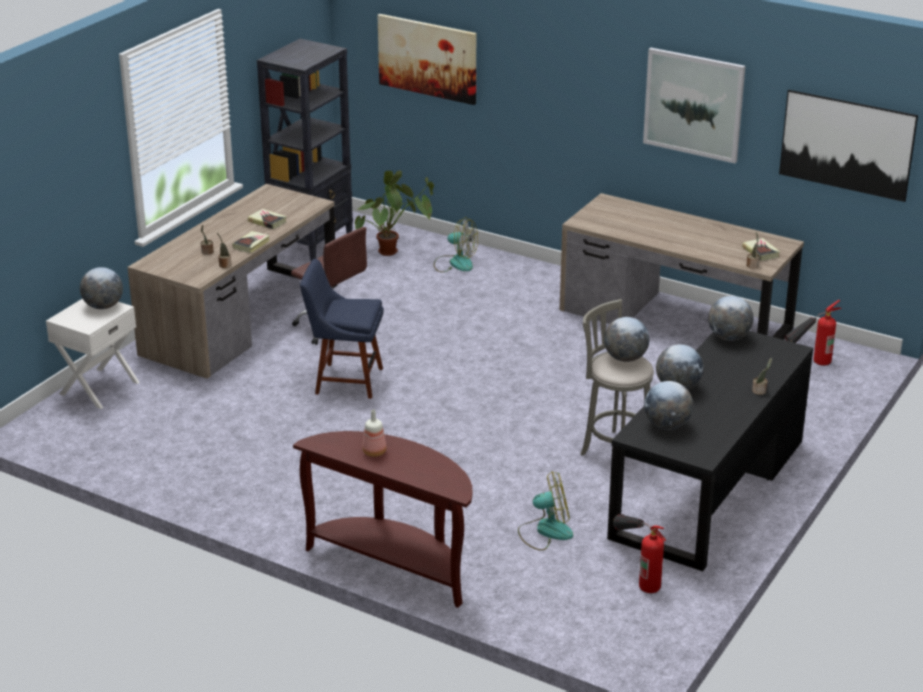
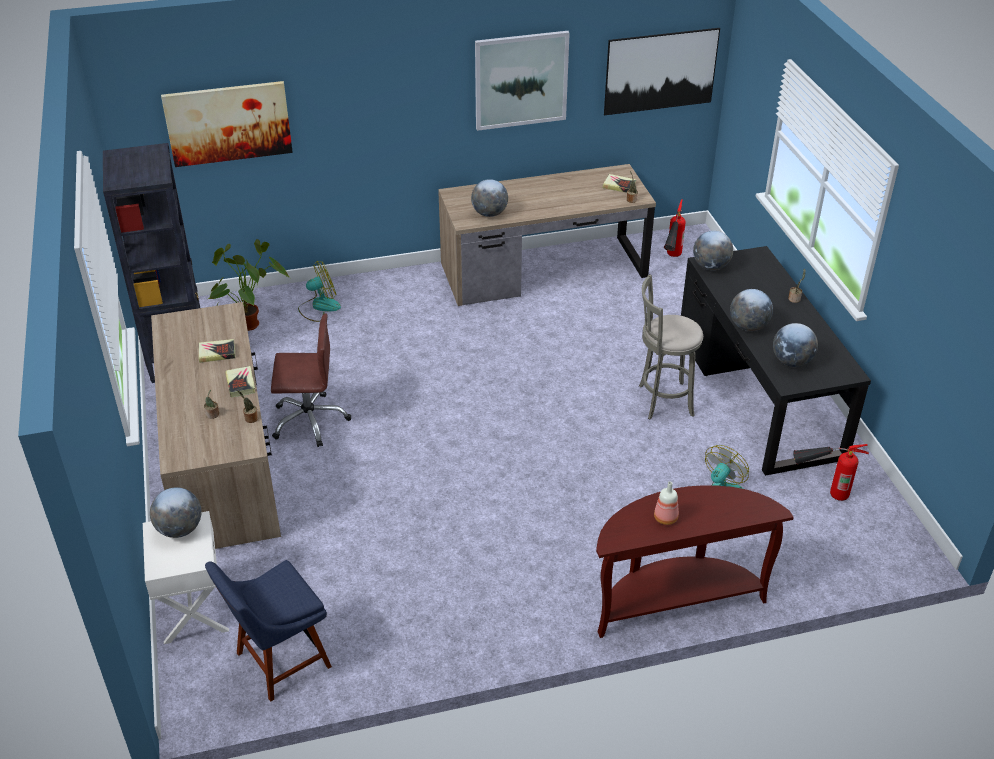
camera: 45 degrees left, 10 degrees up
(345, 380) = (395, 464): blue chair -> blue chair (279, 662)
(625, 358) = (670, 322): globe -> globe (489, 214)

